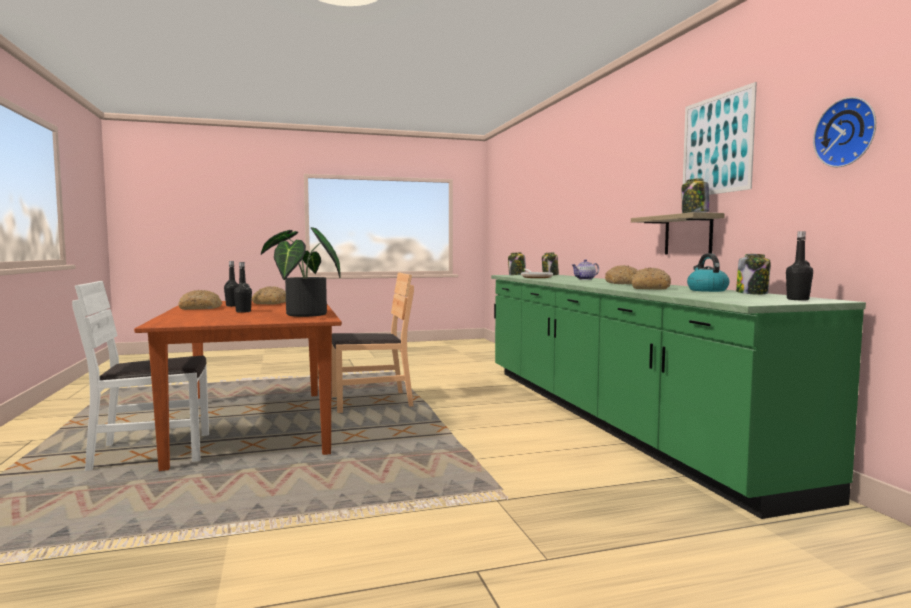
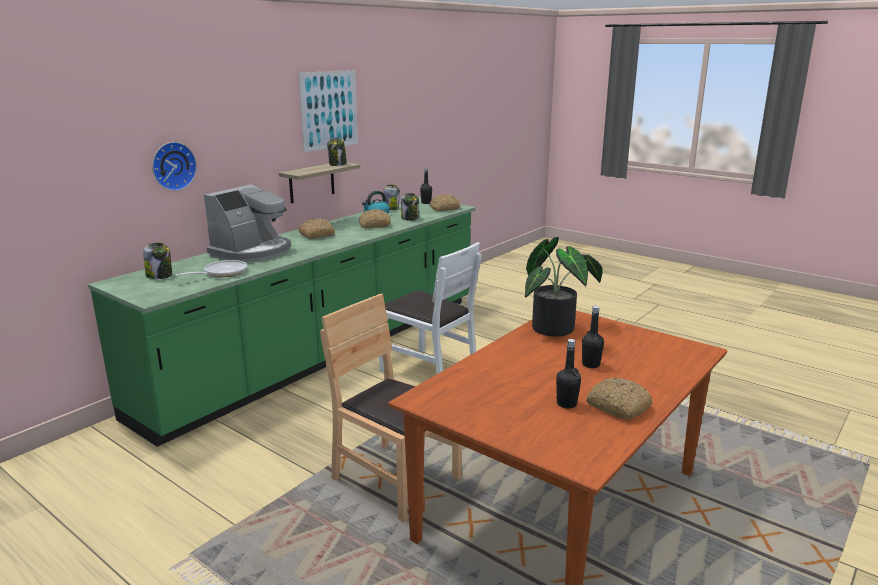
camera: 125 degrees left, 15 degrees up
(153, 452) = (687, 511): white chair -> white chair (429, 370)
(271, 303) = (502, 399): bread -> bread (444, 208)
(517, 275) = (157, 291): jar -> jar (410, 218)
(585, 279) = (252, 252): teapot -> coffee machine
(847, 133) = (401, 113): wall clock -> wall clock (172, 166)

